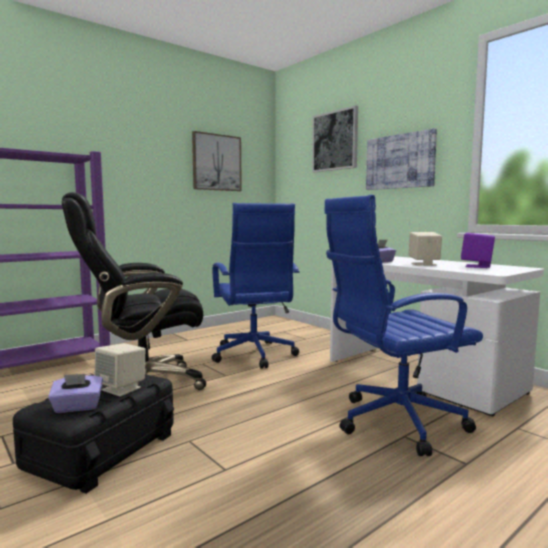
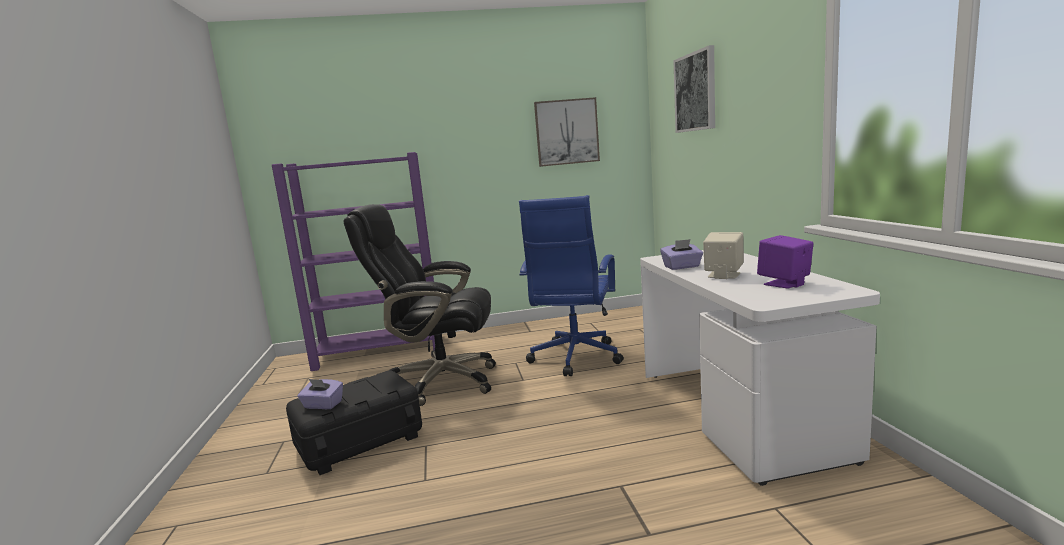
camera: 30 degrees right, 5 degrees up
(122, 389) = (368, 392): beige speaker -> none
(394, 423) = (628, 468): blue office chair -> none
(400, 161) = (753, 121): picture -> none

